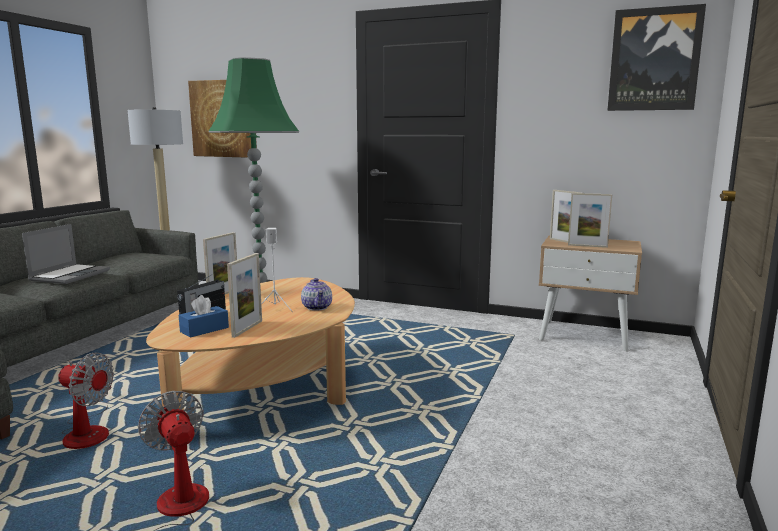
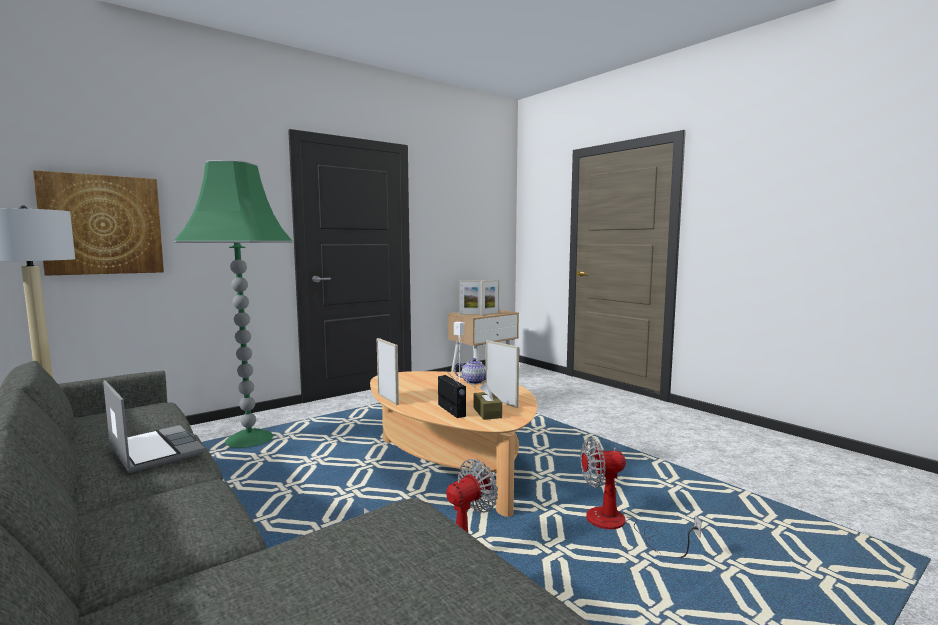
camera: 60 degrees left, 5 degrees down
(204, 330) = (487, 412): blue tissue box -> brown tissue box
(654, 60) = (489, 199): picture -> none

